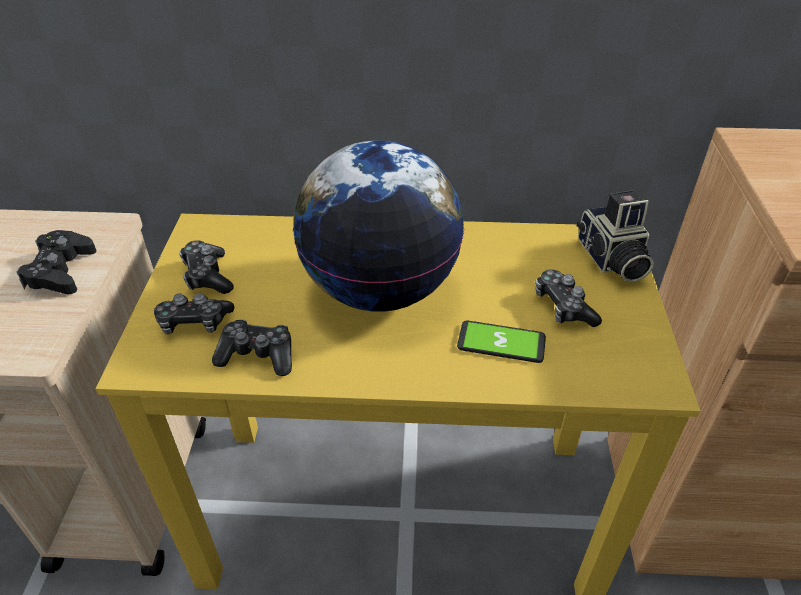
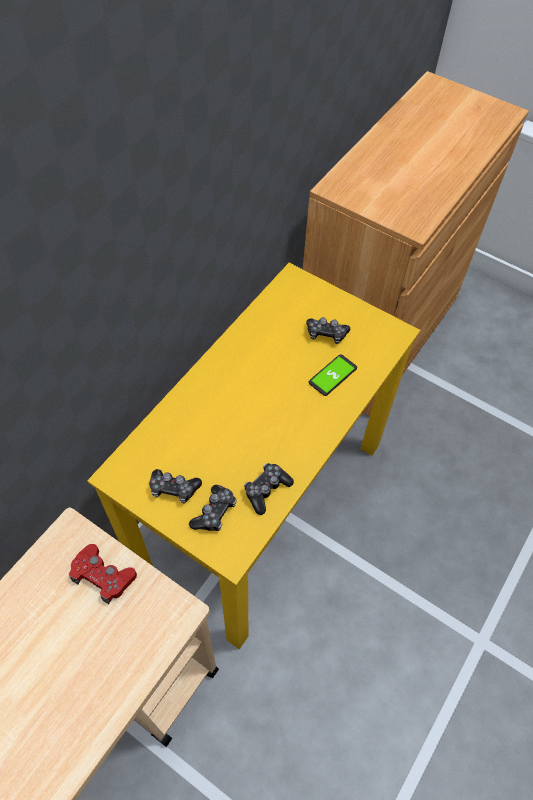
camera: 60 degrees left, 15 degrees up
(61, 271) = (103, 576): black game controller -> red game controller
(380, 289) = (254, 405): globe -> none
(610, 260) = (307, 291): camera -> none

